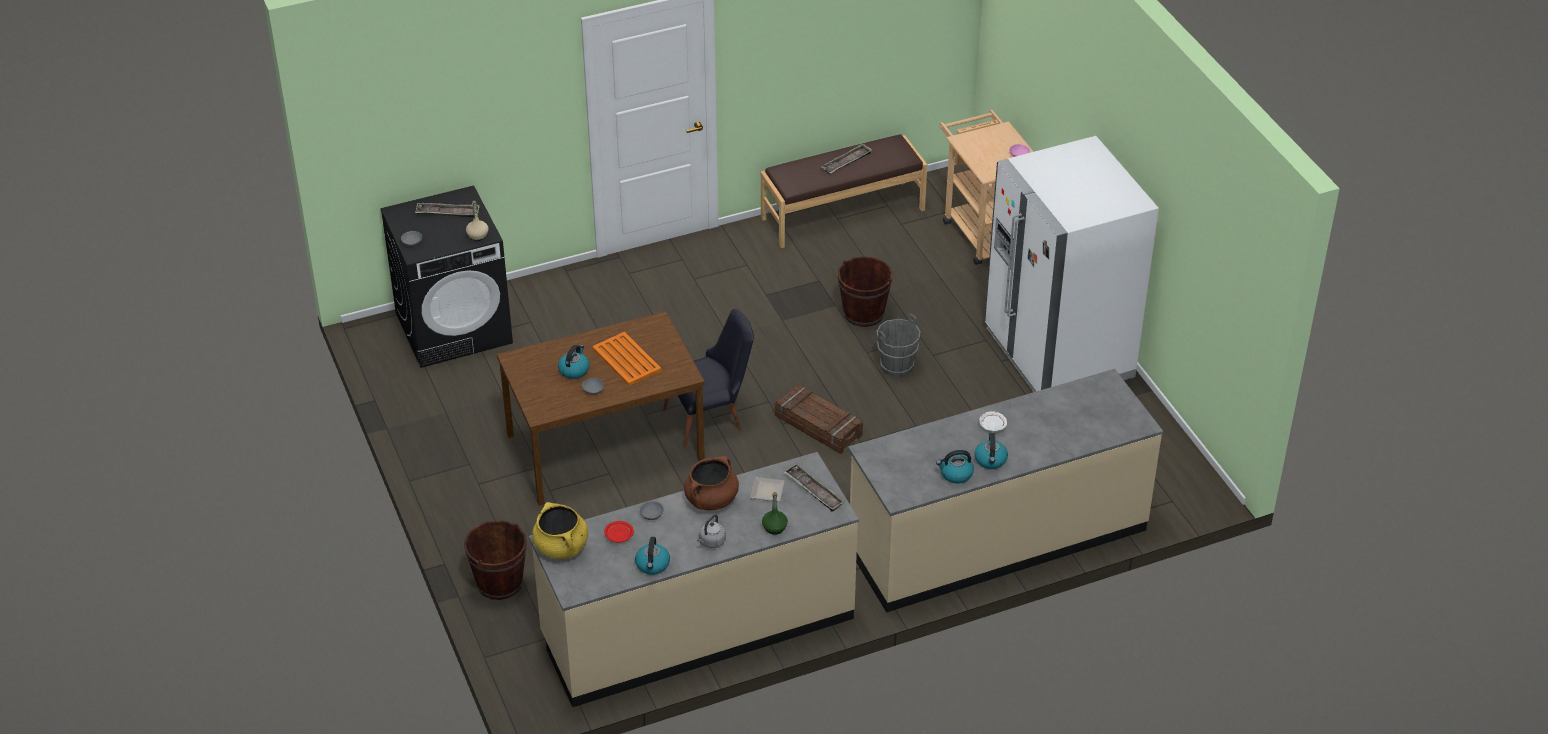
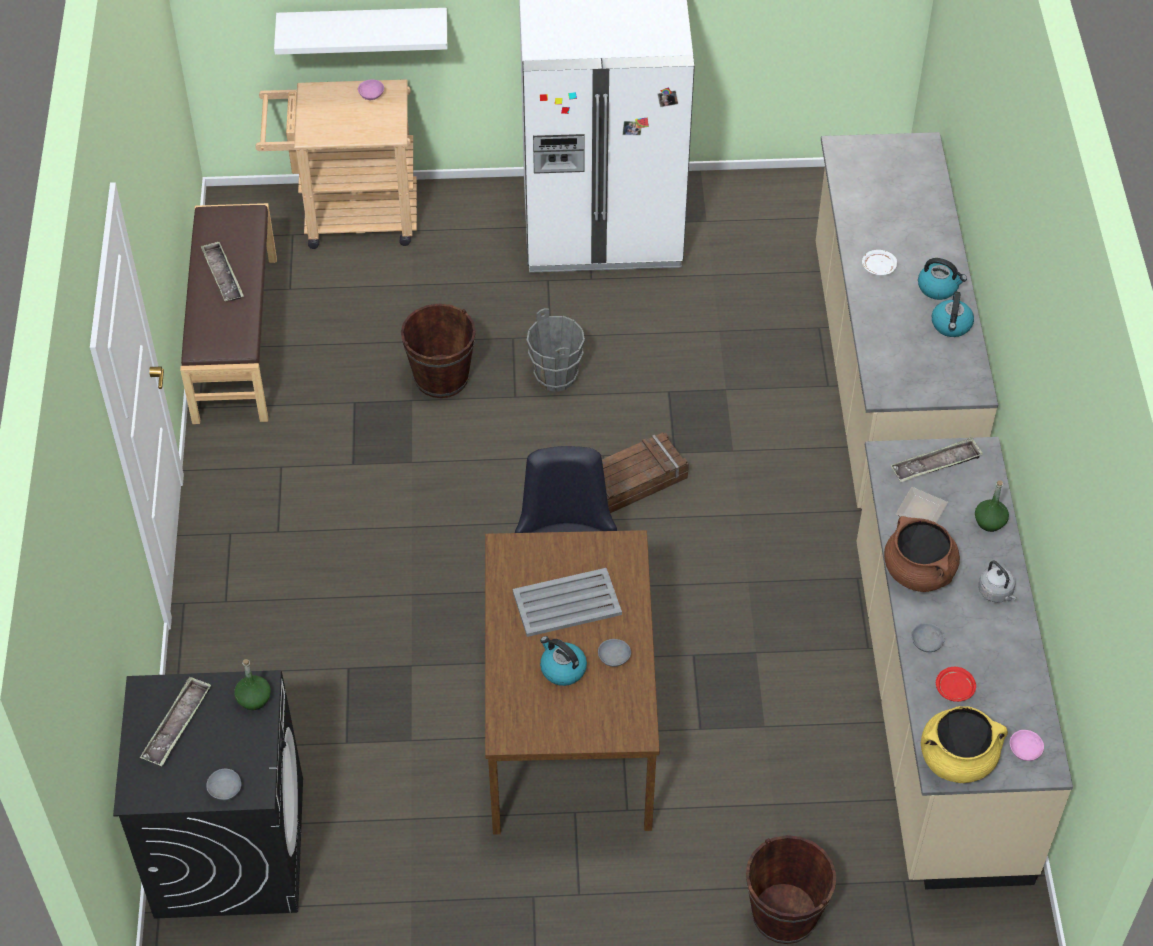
camera: 70 degrees left, 10 degrees up
(478, 235) = (254, 698): beige bottle -> green bottle
(582, 578) = (1023, 750): none -> pink bowl
(626, 359) = (566, 603): orange tray -> grey tray
(652, 565) = (1020, 666): kettle -> none
(1040, 109) = (363, 27): none -> white shelf

